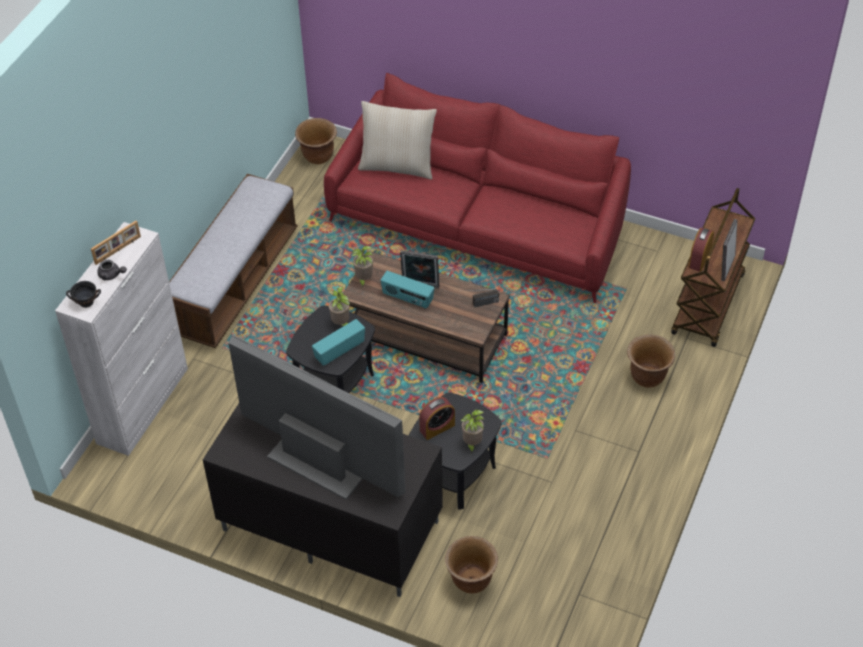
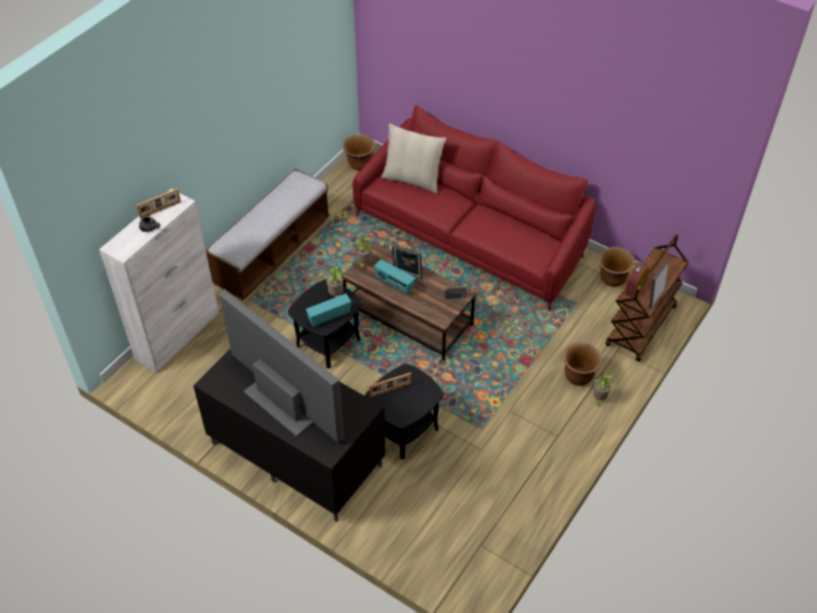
camera: 10 degrees right, 0 degrees up
(86, 302) = (124, 246): black bowl -> none
(437, 427) = (390, 390): alarm clock -> picture frame
(471, 581) = (396, 518): brown planter -> brown planter (612, 279)
(472, 444) = (415, 408): potted plant -> potted plant (598, 399)

